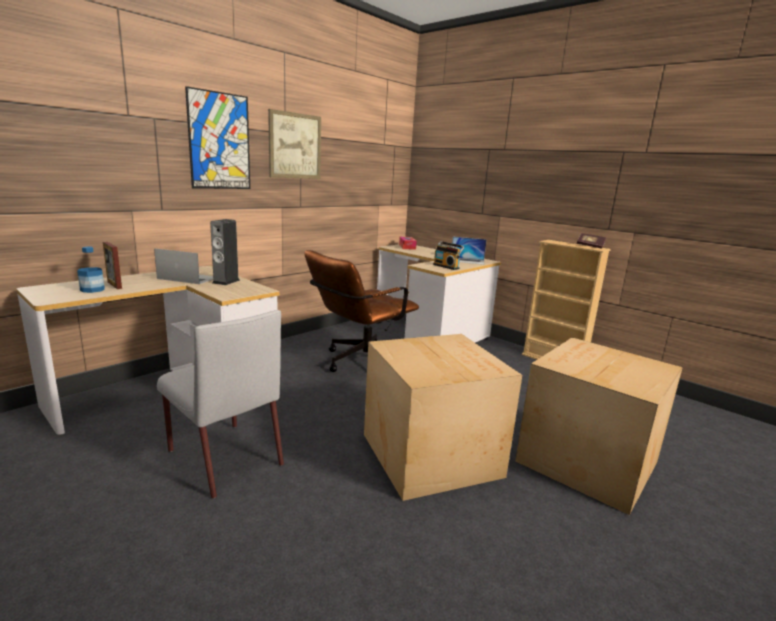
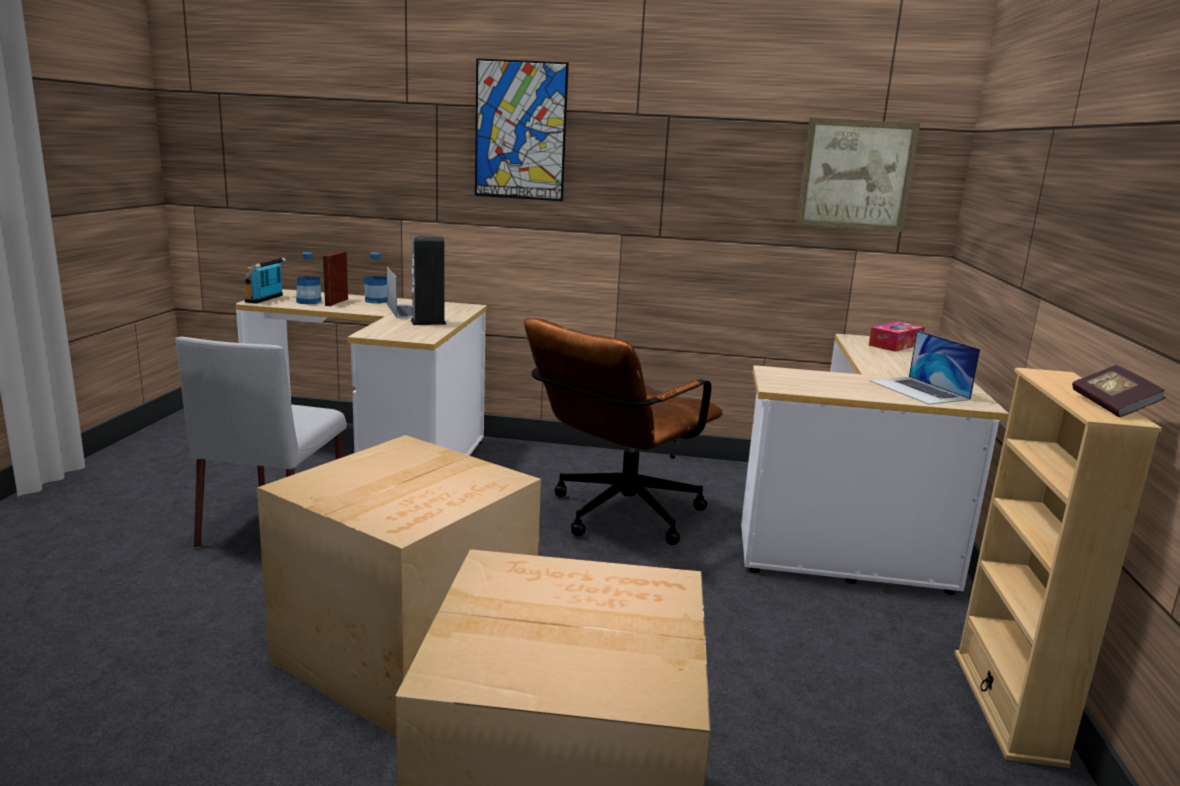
camera: 55 degrees right, 0 degrees up
(137, 278) = (376, 301): none -> bottle
(295, 146) = (653, 134): picture -> picture (856, 175)
(359, 363) = (617, 516): brown office chair -> brown office chair turned 60 degrees counterclockwise
(447, 266) = (817, 385): radio -> radio (266, 299)

